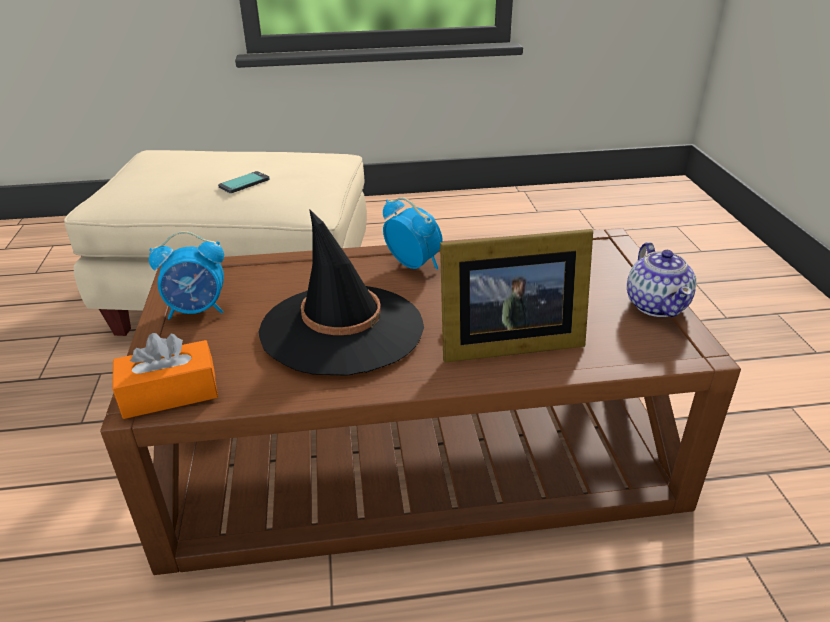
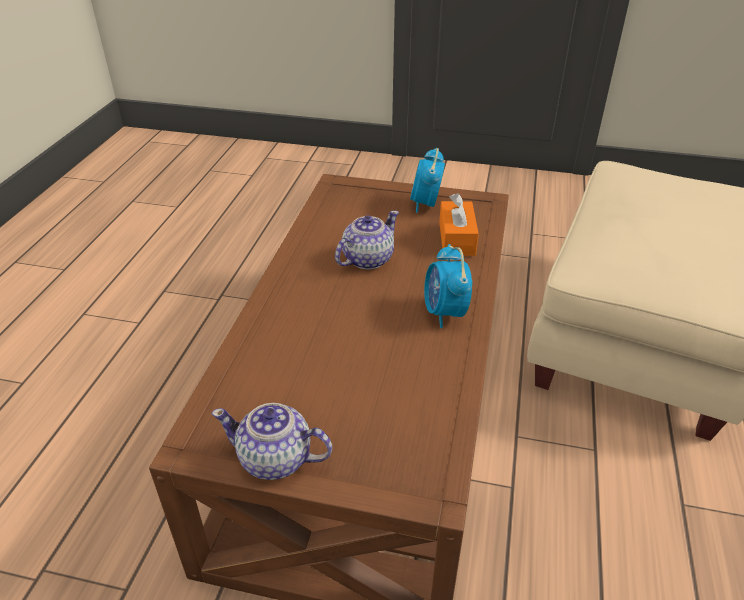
camera: 110 degrees right, 5 degrees up
(170, 393) = (338, 191): orange tissue box -> orange tissue box (456, 239)
(244, 183) = (639, 230): phone -> none
(342, 329) = (367, 259): black hat -> teapot
(413, 264) = (444, 313): alarm clock -> alarm clock turned 105 degrees clockwise
(504, 342) = (294, 333): picture frame -> none

